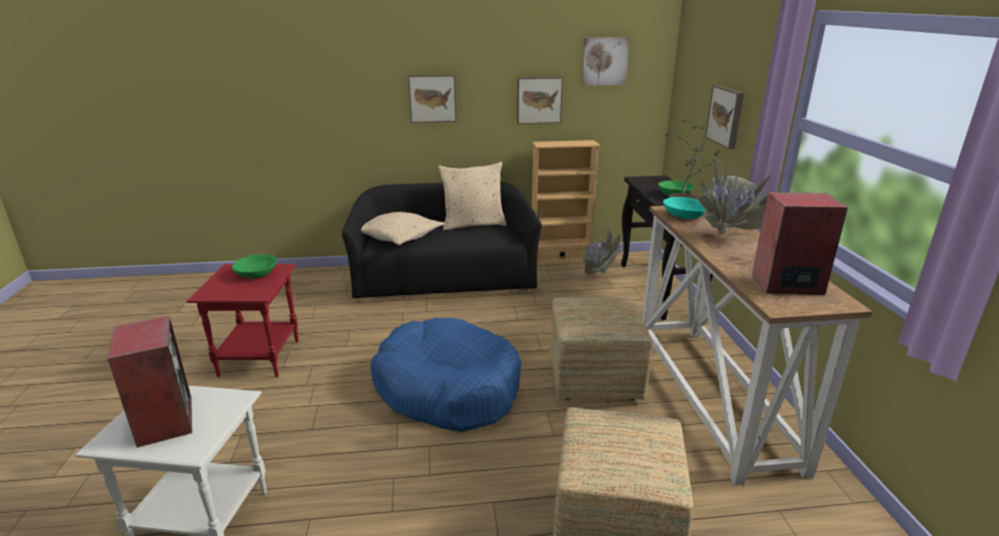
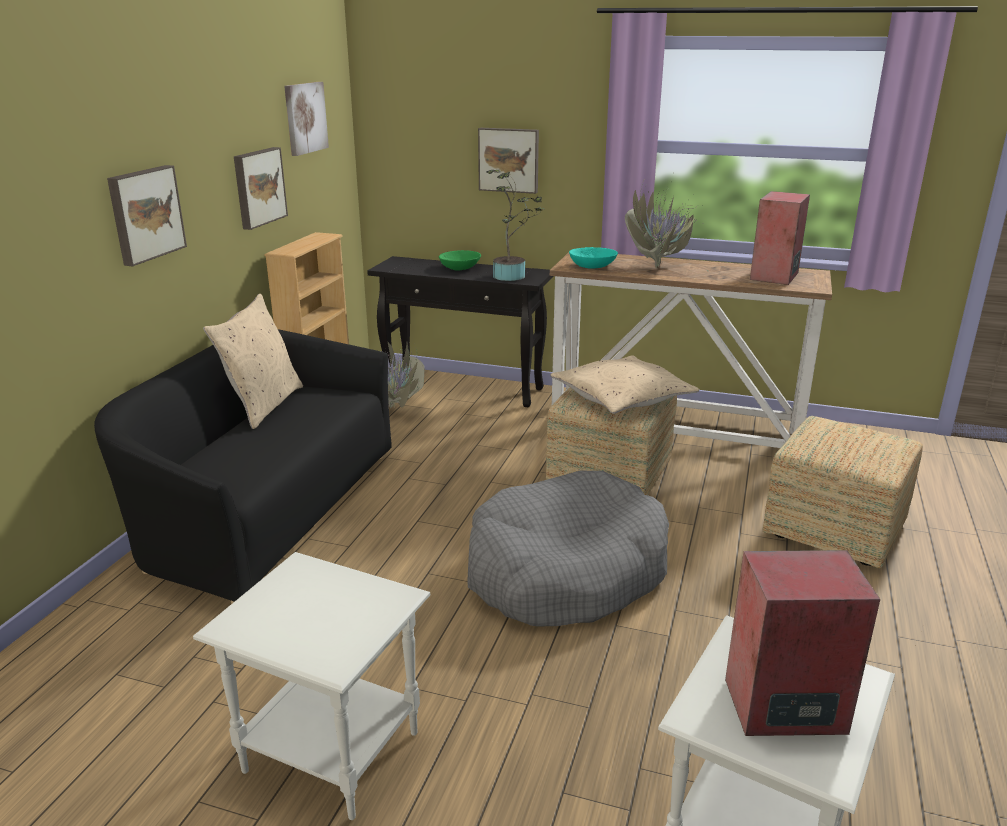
camera: 65 degrees left, 0 degrees up
(256, 274) = (301, 595): green bowl -> none
(260, 357) = (330, 751): red side table -> white side table
(398, 236) = (222, 466): beige pillow -> beige pillow (622, 397)
(447, 388) = (565, 571): blue dog bed -> grey dog bed

